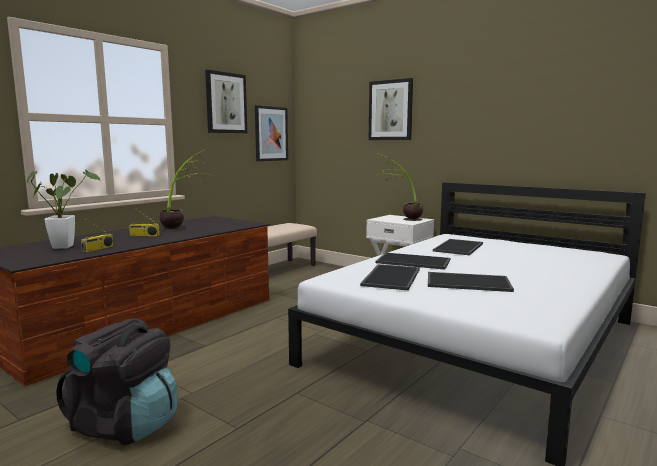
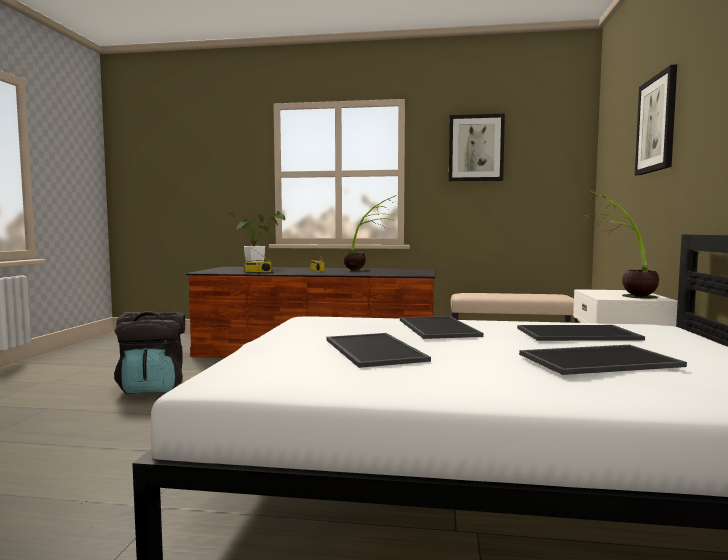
camera: 60 degrees right, 5 degrees down
(271, 133) = (547, 180): picture -> none
(390, 277) = (345, 328): tray -> tray (598, 360)

